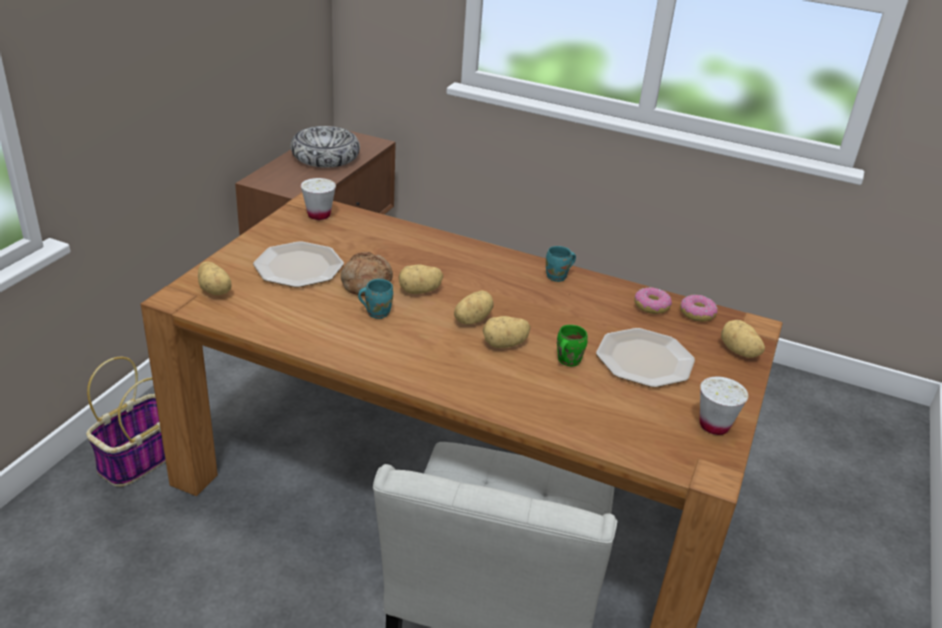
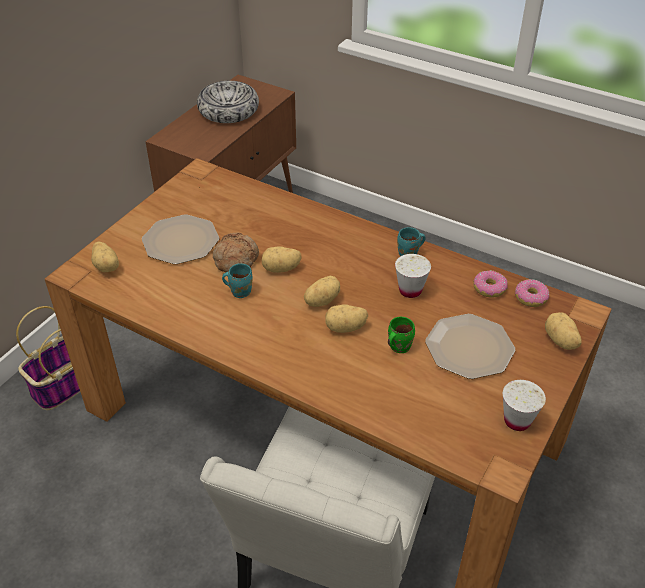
camera: 10 degrees right, 10 degrees up
(319, 215) = (207, 184): white cup -> white cup (410, 290)

